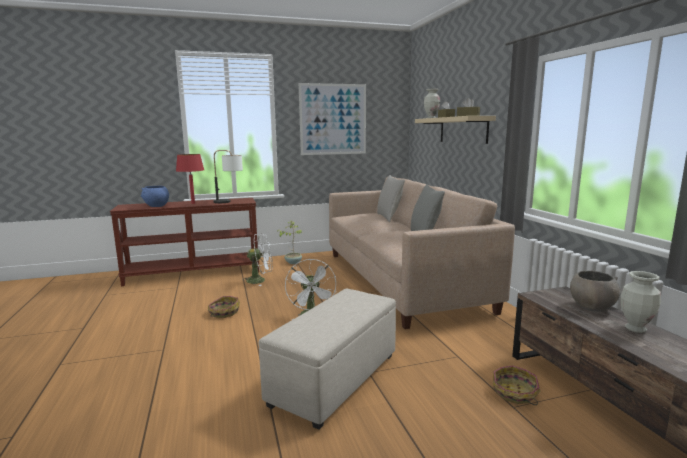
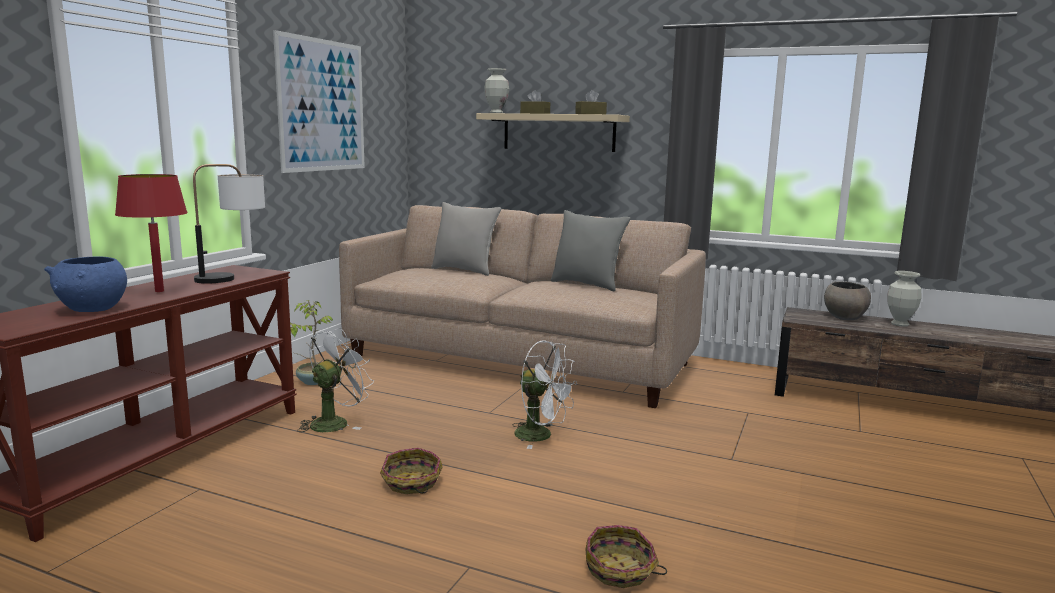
camera: 50 degrees left, 0 degrees up
(334, 379) = (727, 480): beige ottoman -> none
(514, 393) = (839, 421): basket -> basket (620, 570)

